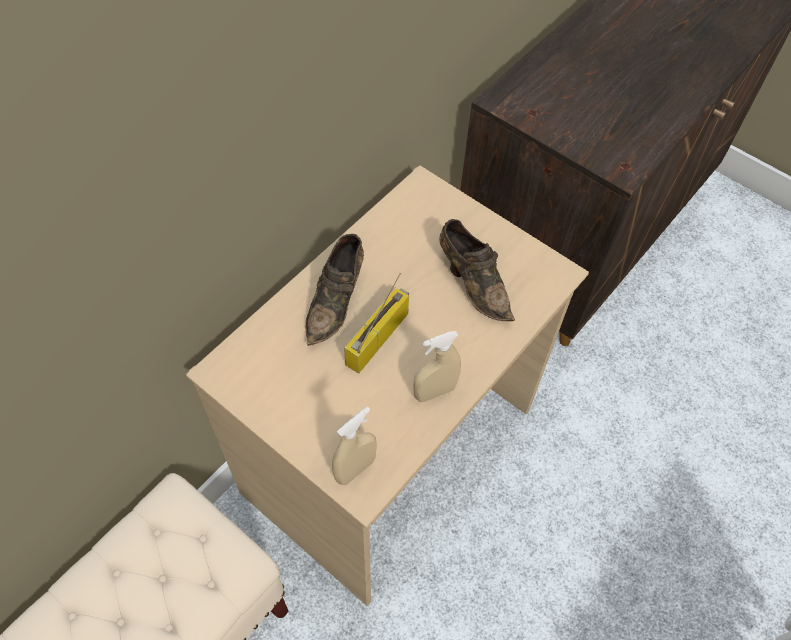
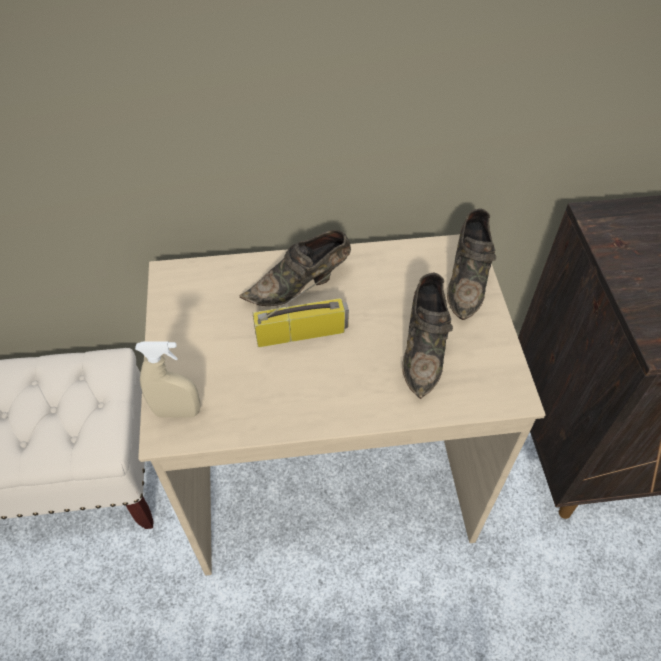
camera: 45 degrees right, 5 degrees down
(434, 392) = (298, 405): beige spray bottle -> none
(449, 209) = (468, 279): none -> brown shoe

